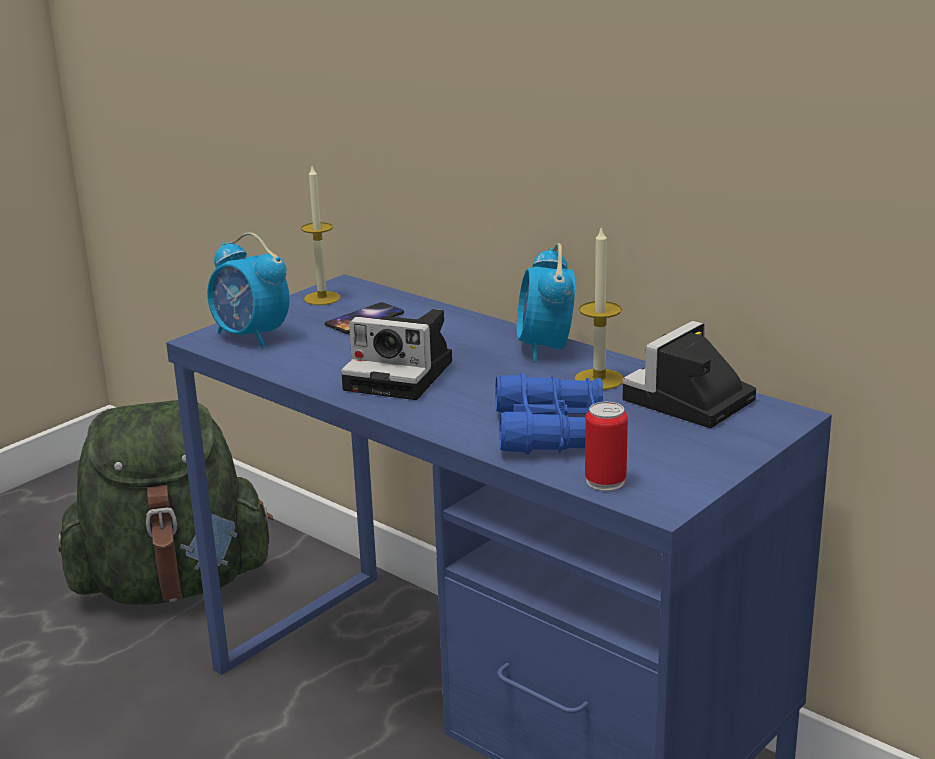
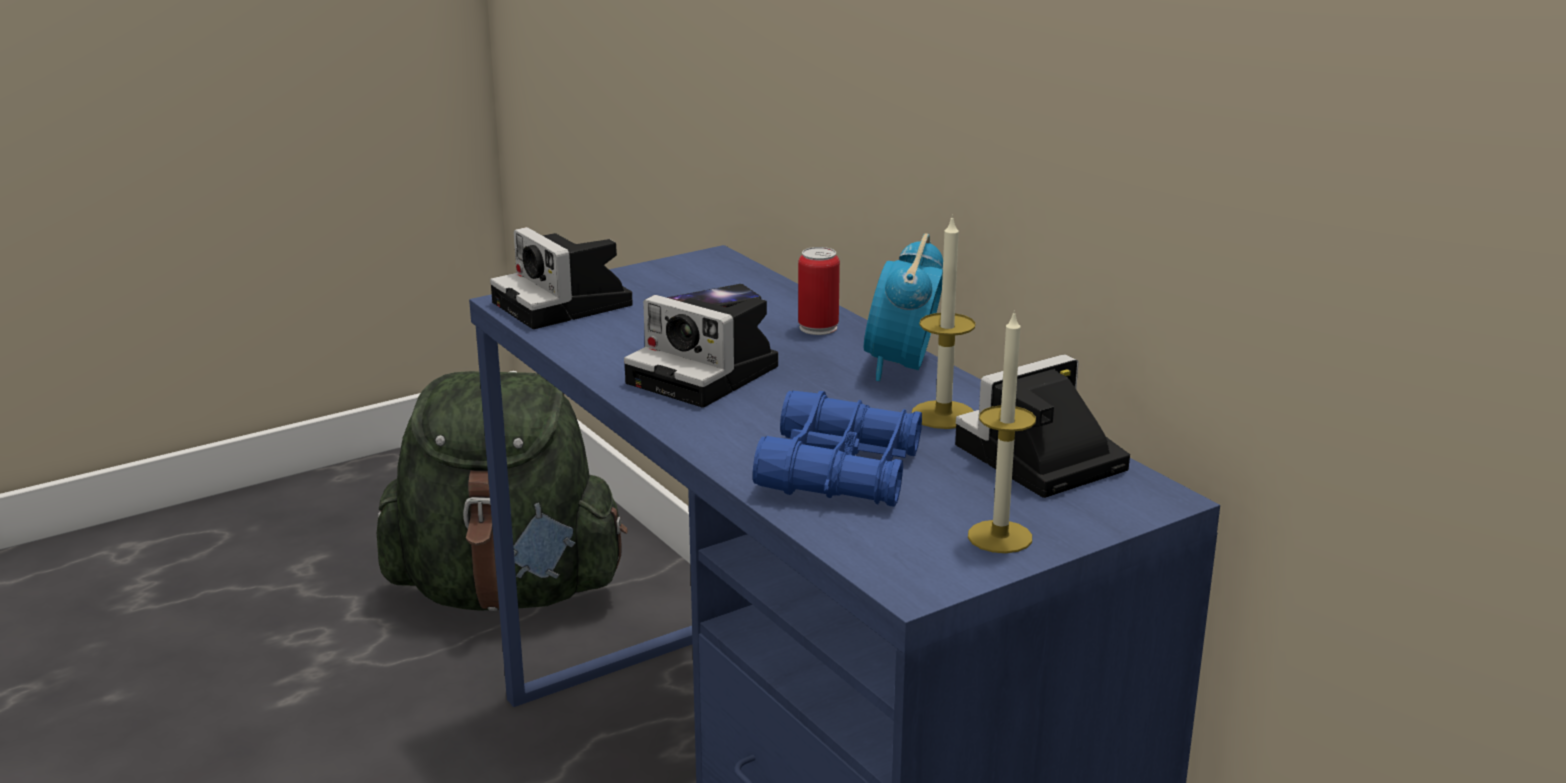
camera: 15 degrees right, 0 degrees up
(251, 336) = (566, 305): alarm clock -> camera
(322, 298) = (678, 270): candle -> candle (1000, 537)
(605, 481) = (863, 544): can -> can (818, 327)

